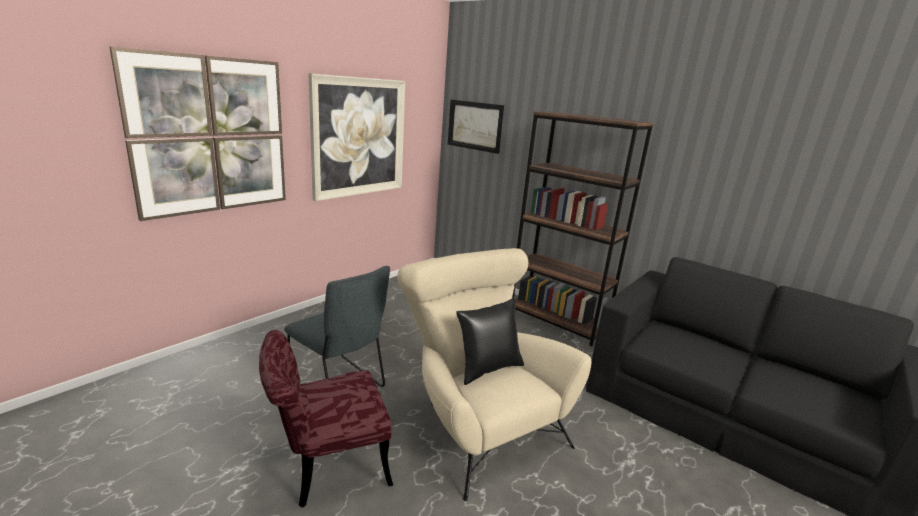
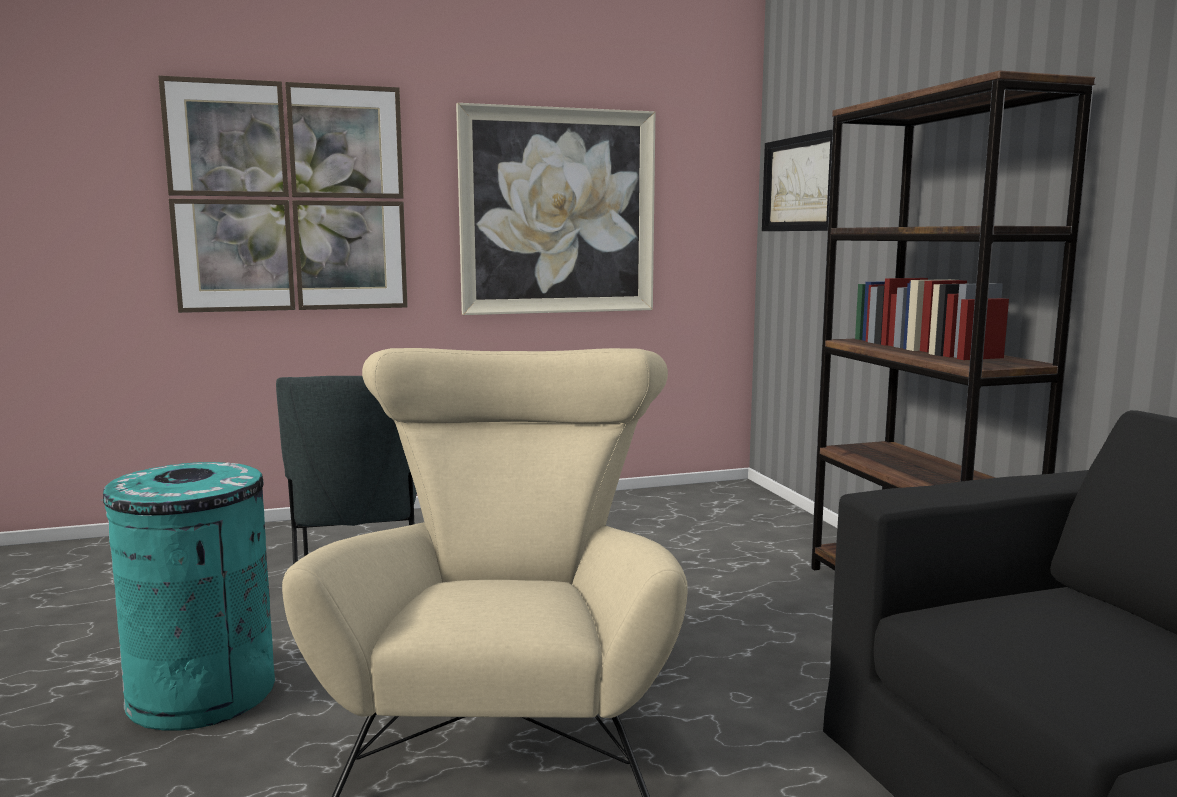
camera: 35 degrees right, 10 degrees down
(326, 467) = (202, 694): red chair -> turquoise trash can
(488, 368) = (502, 578): black pillow -> none

